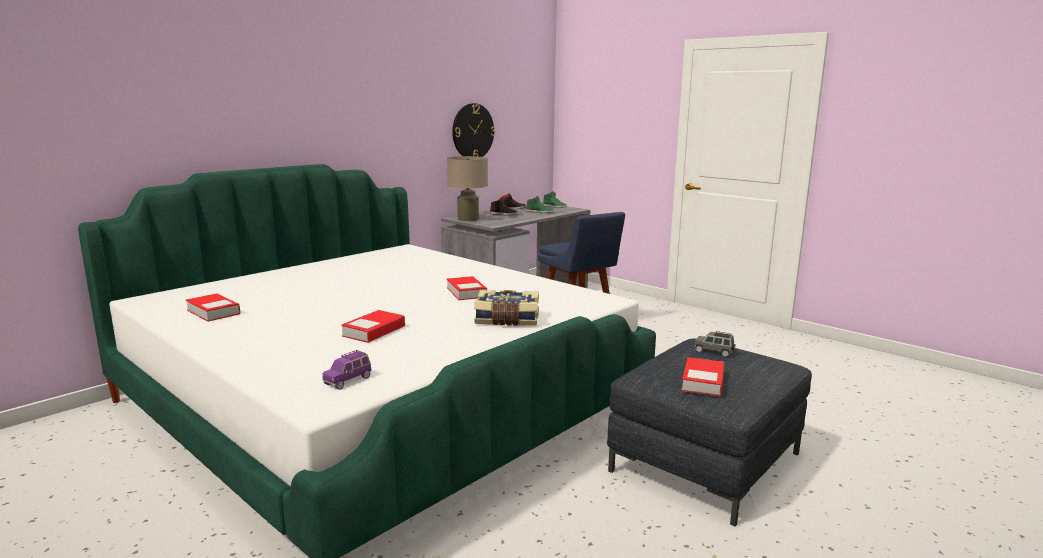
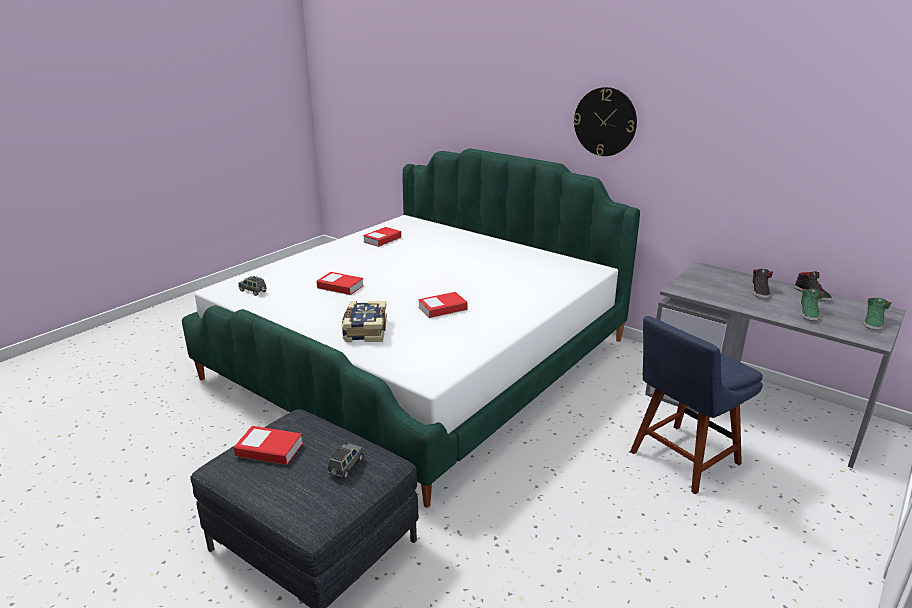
camera: 85 degrees right, 10 degrees up
(348, 380) = (253, 291): purple toy car -> grey toy car
(468, 219) = (701, 274): beige table lamp -> none
(473, 131) = (783, 170): wall clock -> wall clock (605, 122)

